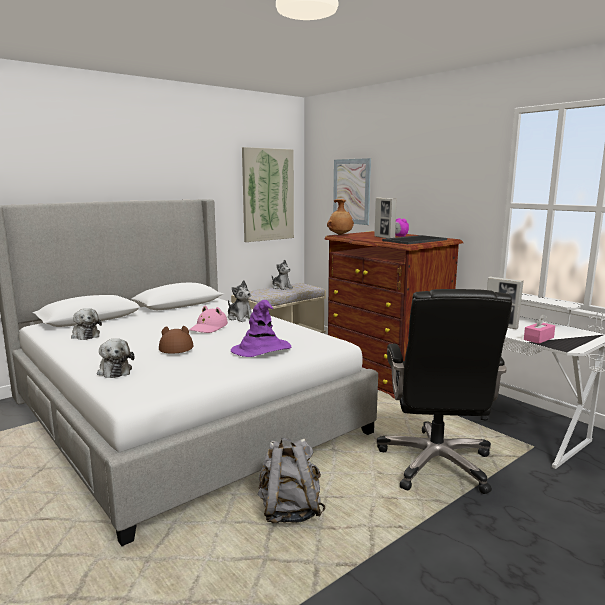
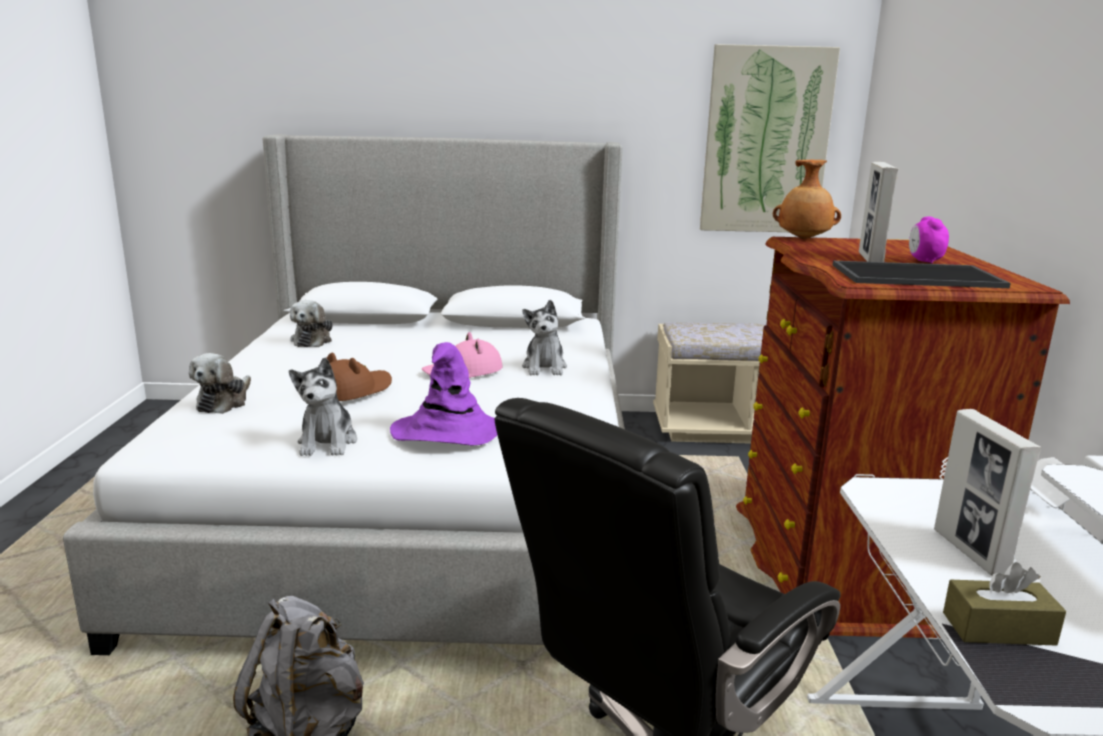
camera: 40 degrees right, 5 degrees up
(281, 287) = (759, 328): plush toy -> plush toy (327, 442)
(351, 191) = (919, 144): picture -> none
(538, 339) = (998, 629): pink tissue box -> brown tissue box

